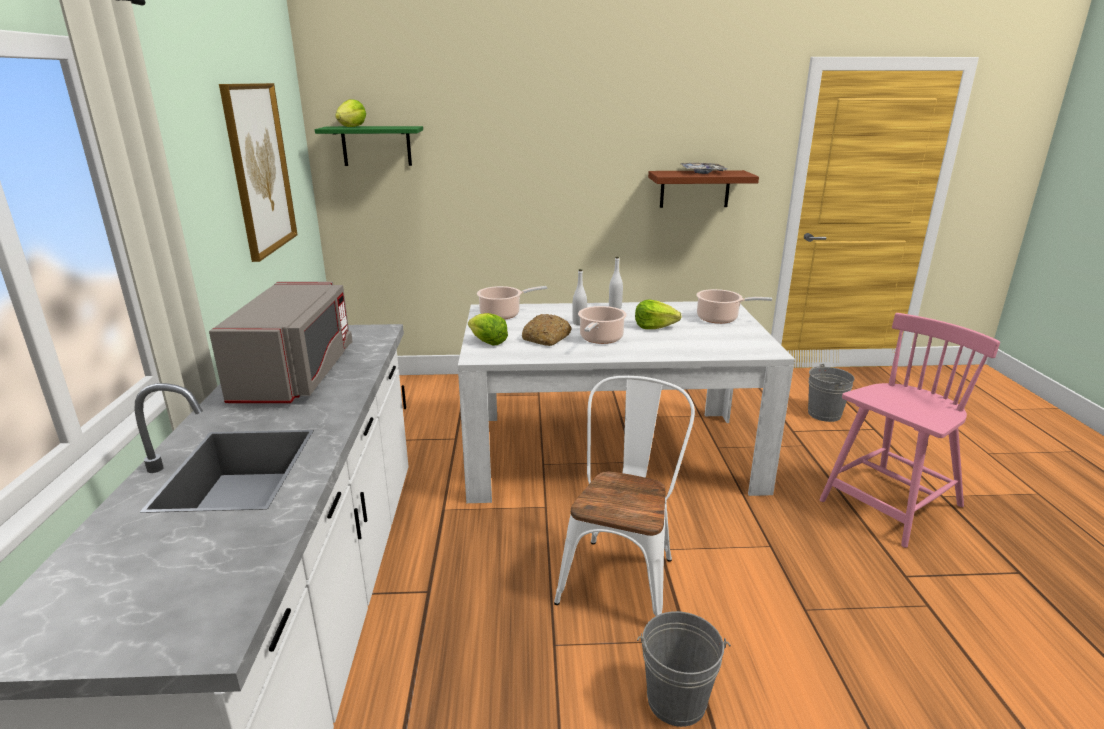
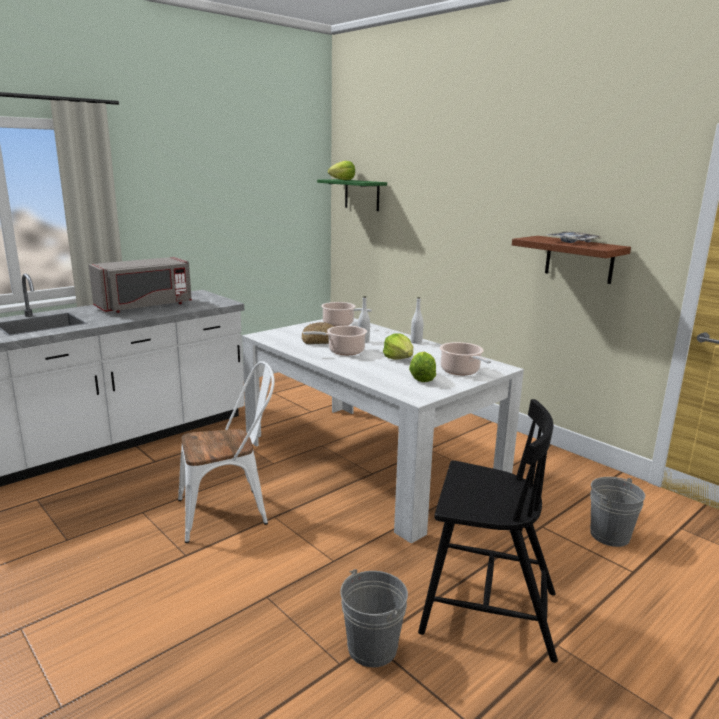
camera: 50 degrees right, 5 degrees down
(259, 169) = (247, 199): picture -> none
(487, 342) = (287, 332): lettuce -> lettuce (422, 378)
(676, 700) = (125, 567): grey bucket -> grey bucket (372, 648)
(890, 505) = (486, 611): pink chair -> black chair

